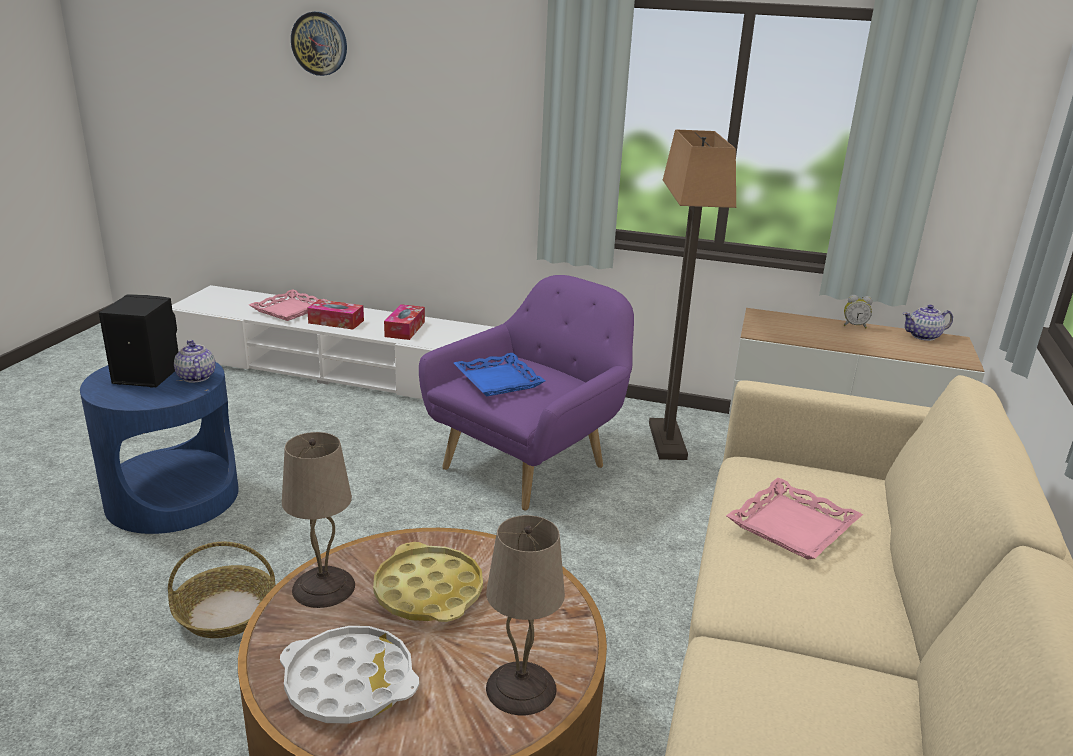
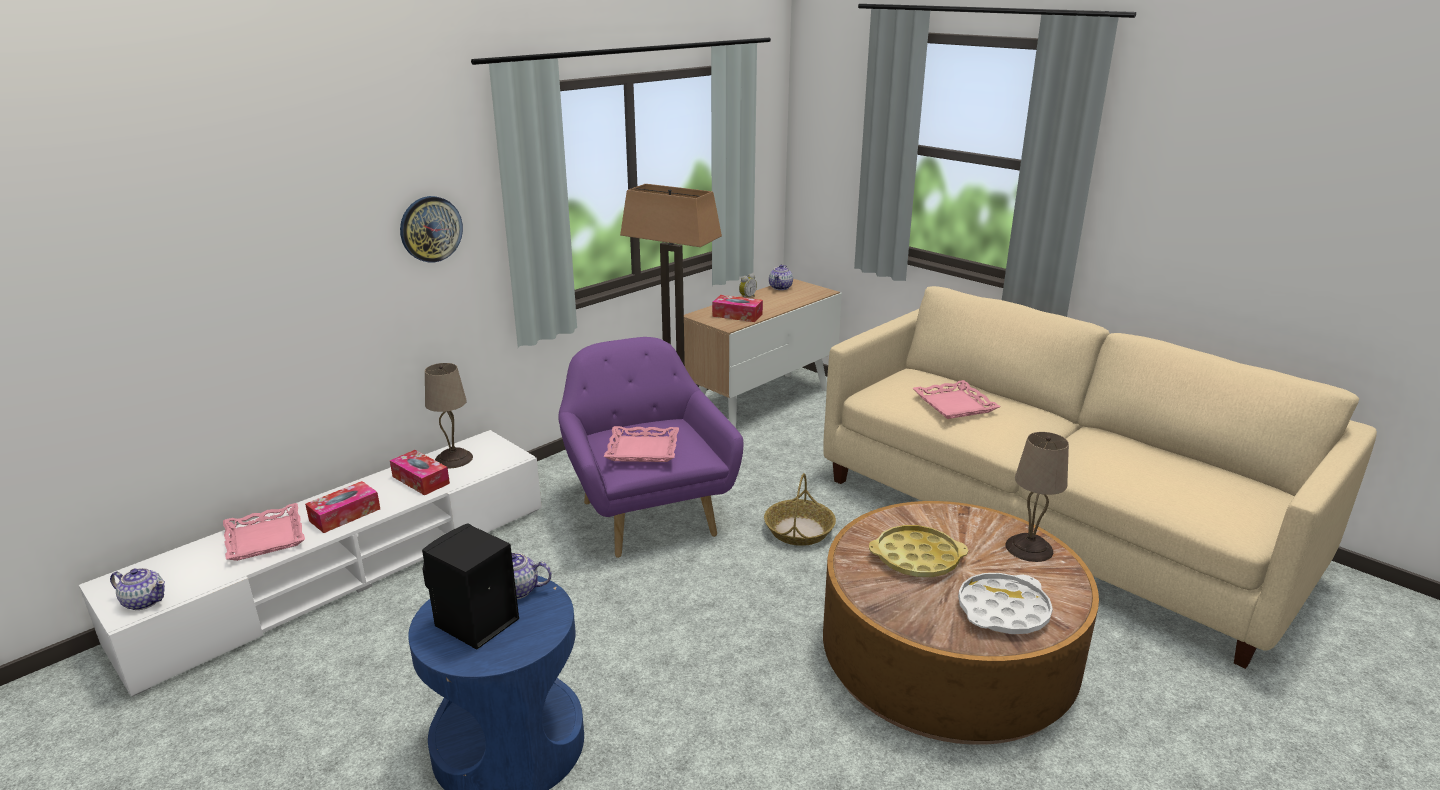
camera: 60 degrees left, 0 degrees up
(201, 304) = (144, 601): none -> teapot
(226, 612) = (744, 732): basket -> basket (799, 530)
(319, 43) = (210, 196): wall clock -> wall clock (430, 229)
(322, 587) = (888, 602): beige table lamp -> beige table lamp (453, 459)
(497, 380) = (642, 450): blue tray -> pink tray
(794, 331) = (737, 315): none -> tissue box

